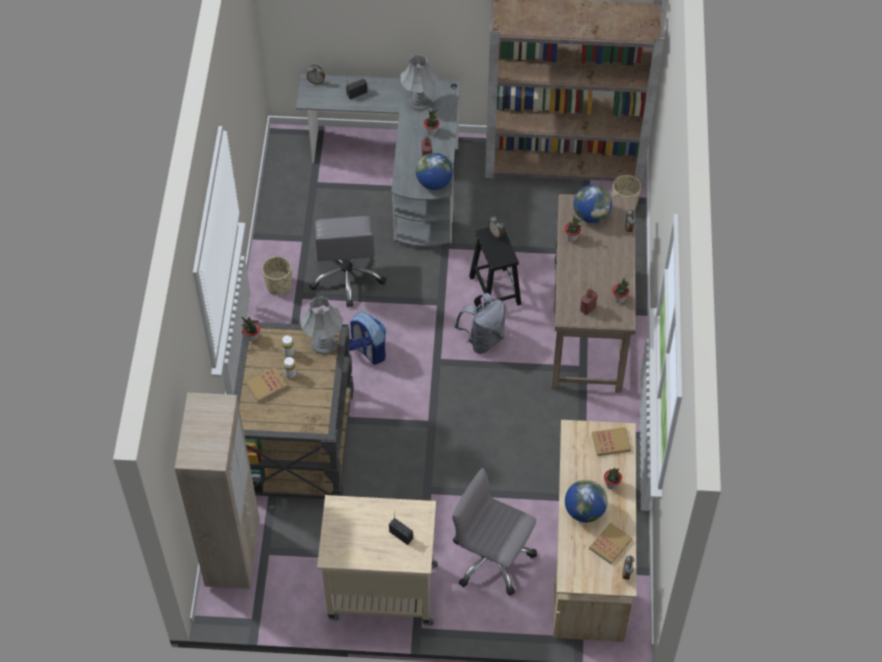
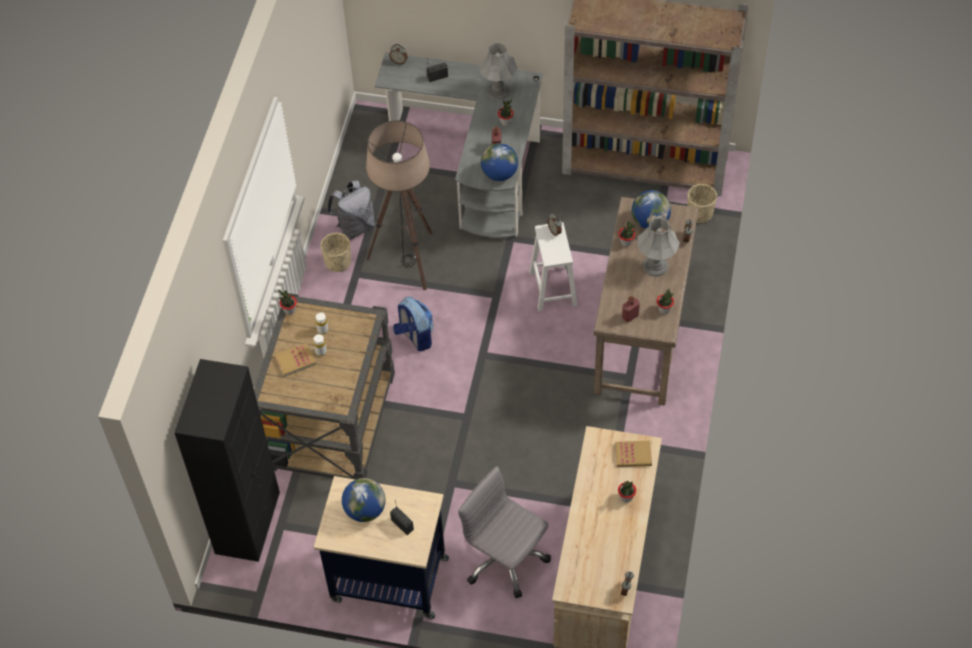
camera: 10 degrees right, 0 degrees up
(234, 554) = (249, 525): beige cabinet -> black cabinet
(323, 343) = (359, 324): grey table lamp -> grey table lamp (655, 266)
(347, 276) = (407, 260): grey office chair -> floor lamp
(381, 592) = (388, 580): beige cart -> blue cart
(482, 339) = (532, 337): grey backpack -> grey backpack (355, 227)
(494, 289) = (552, 287): black stool -> white stool
(584, 511) = (594, 521): globe -> globe (365, 510)
(610, 544) = (614, 558): book -> none

